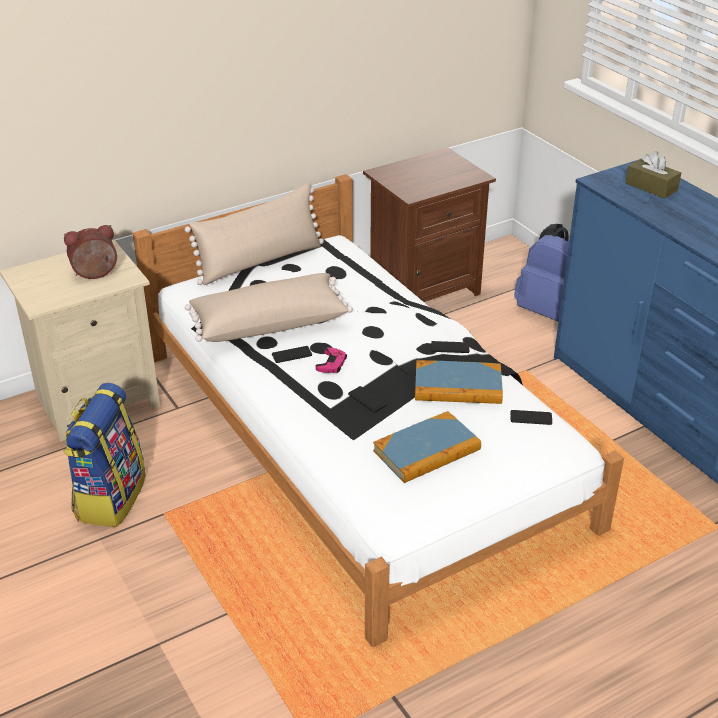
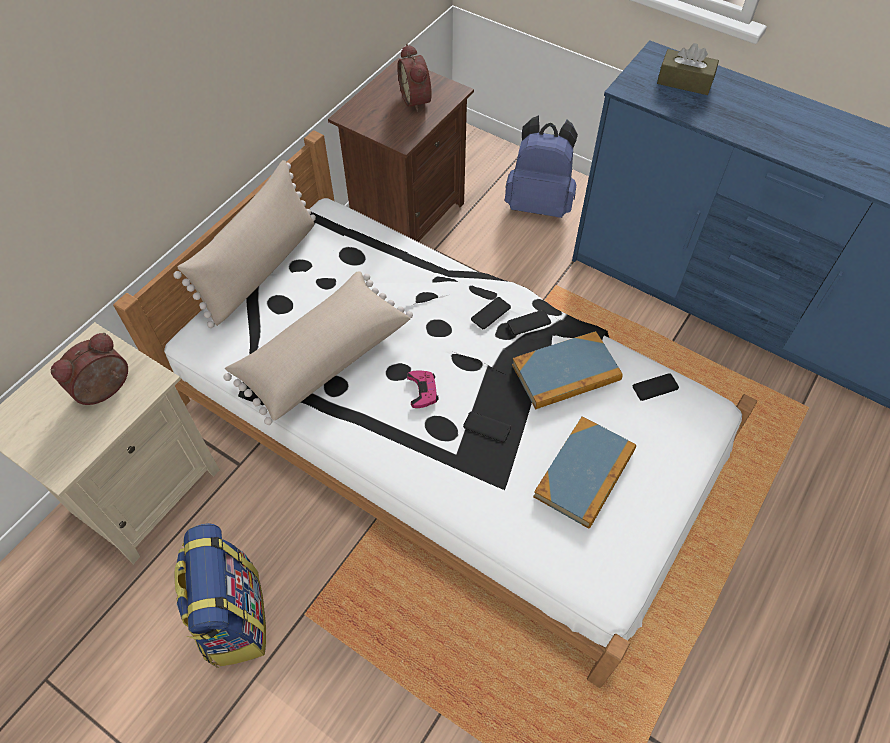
camera: 25 degrees left, 20 degrees up
(292, 355) = (374, 394): phone -> phone (490, 313)
(443, 174) = (418, 99): none -> alarm clock

